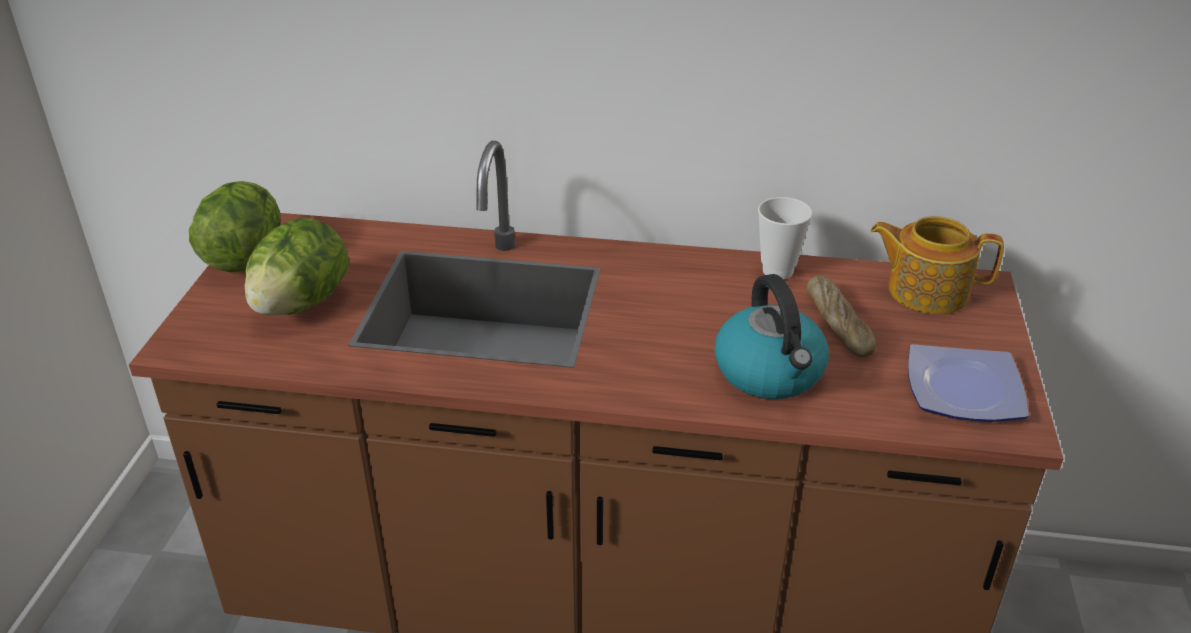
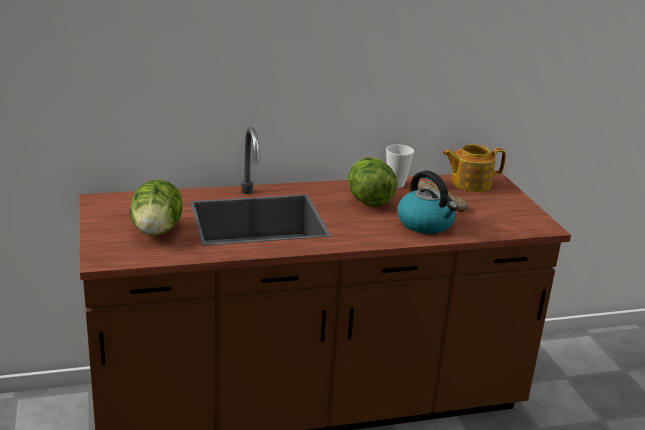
camera: 25 degrees left, 10 degrees down
(245, 257) = (99, 215): lettuce -> lettuce (369, 201)
(961, 388) = (512, 217): plate -> none

